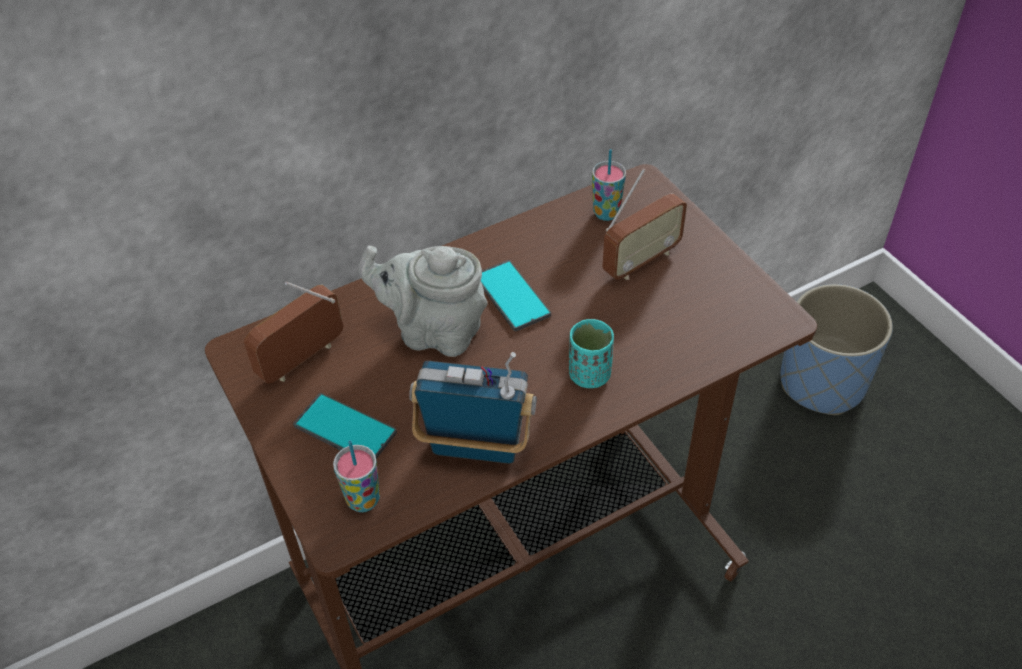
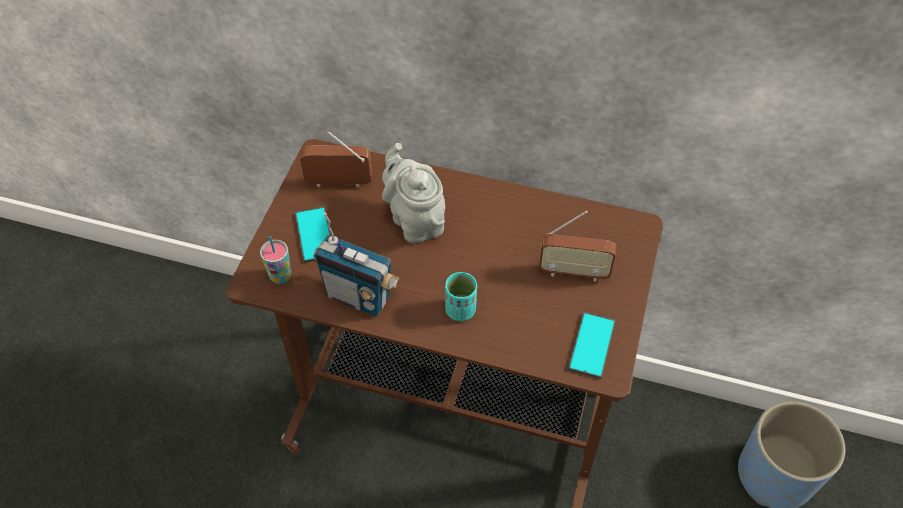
camera: 45 degrees right, 5 degrees up
(476, 447) = (359, 296): radio -> radio turned 150 degrees clockwise
(511, 296) = (477, 233): phone -> phone (591, 345)
(606, 213) = (592, 228): cup -> none

